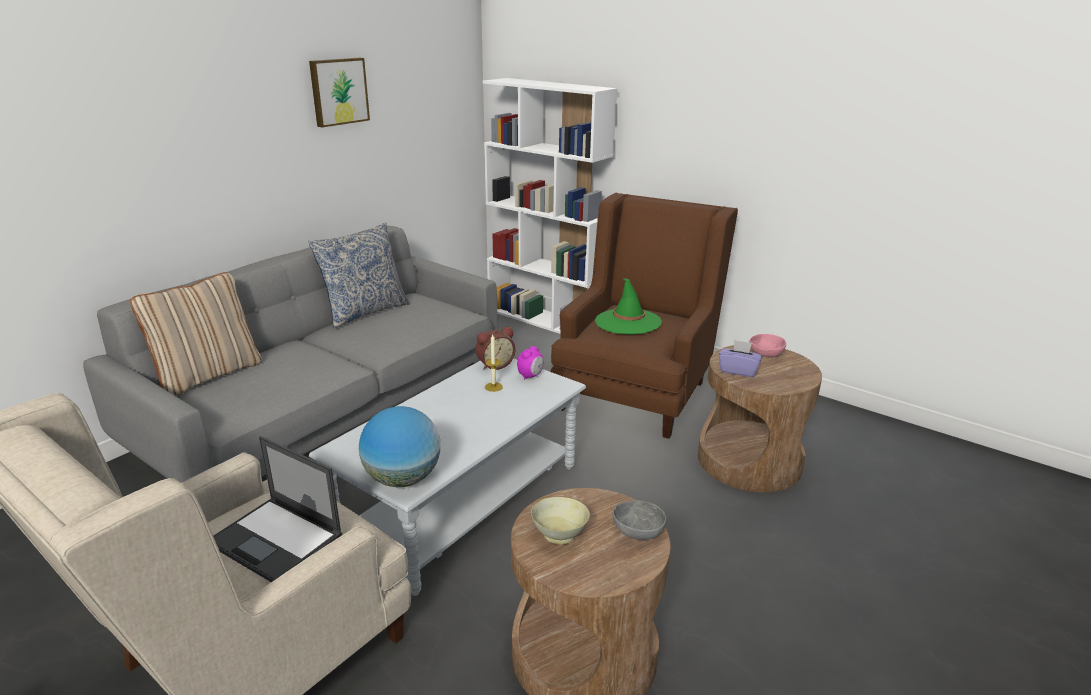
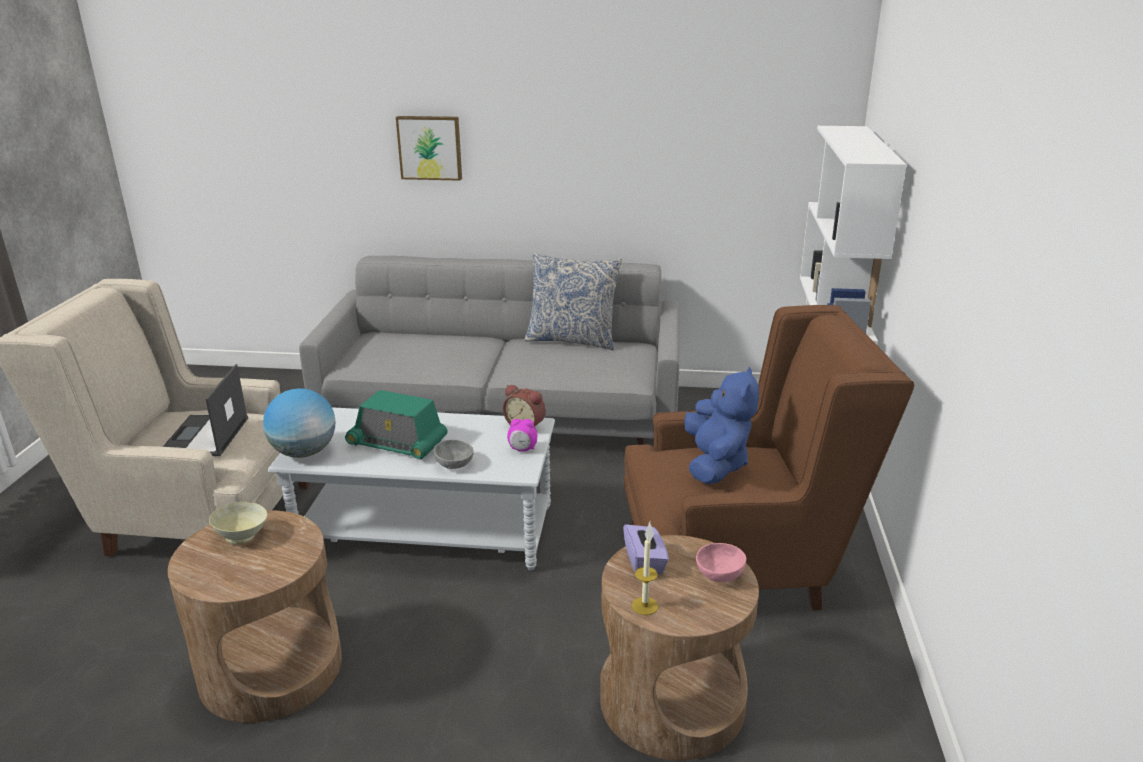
camera: 60 degrees right, 0 degrees up
(209, 374) = (404, 333): beige pillow -> none
(338, 91) = (627, 116): picture -> picture (430, 147)
(450, 425) = (397, 443): none -> radio
(493, 387) = (482, 439): candle -> candle (644, 606)
(628, 322) = (715, 464): green hat -> blue plush toy
(637, 531) = (265, 574): grey bowl -> grey bowl (455, 464)

